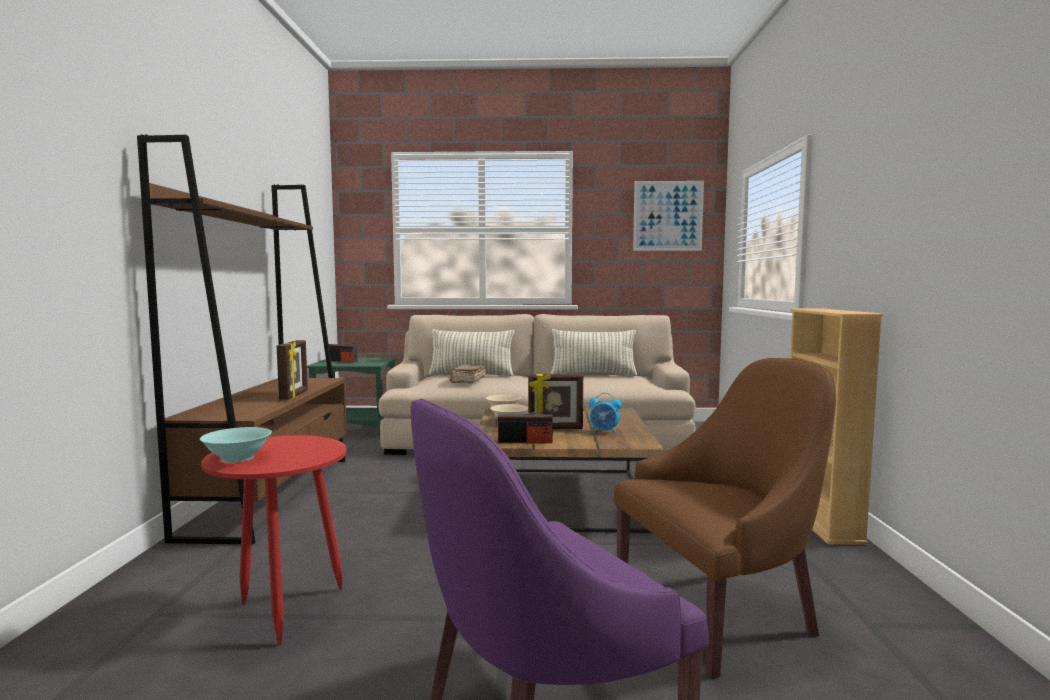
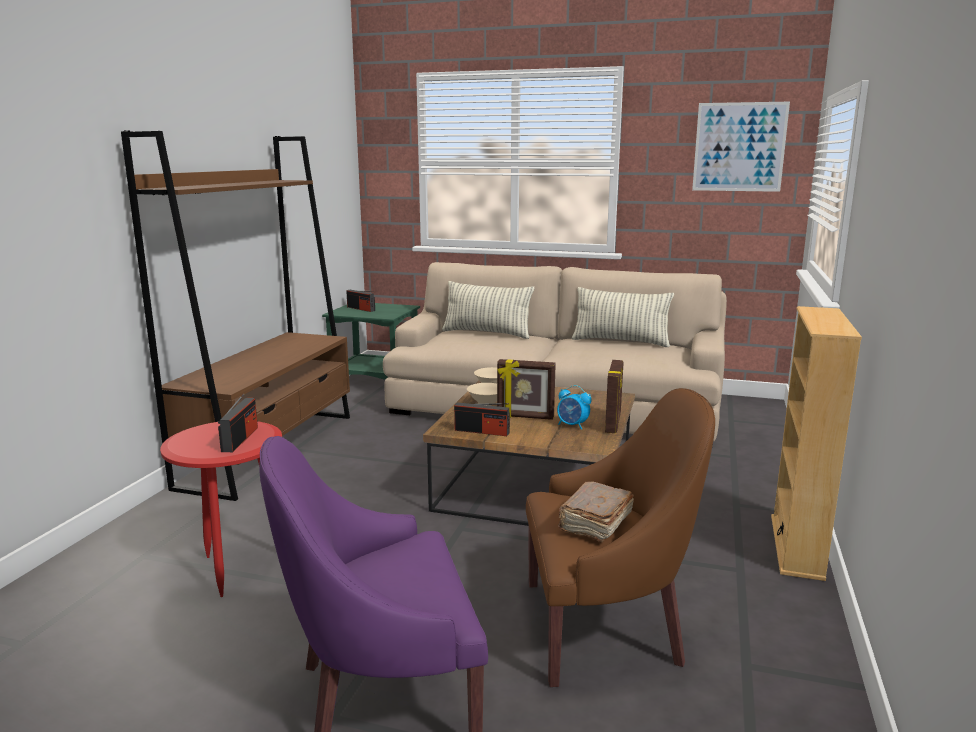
camera: 15 degrees right, 10 degrees up
(237, 458) = (187, 445): turquoise bowl -> none
(294, 395) = (284, 361): picture frame -> picture frame (613, 423)
(300, 449) = (240, 439): none -> radio
(467, 380) = (475, 343): brown book -> brown book (594, 523)

